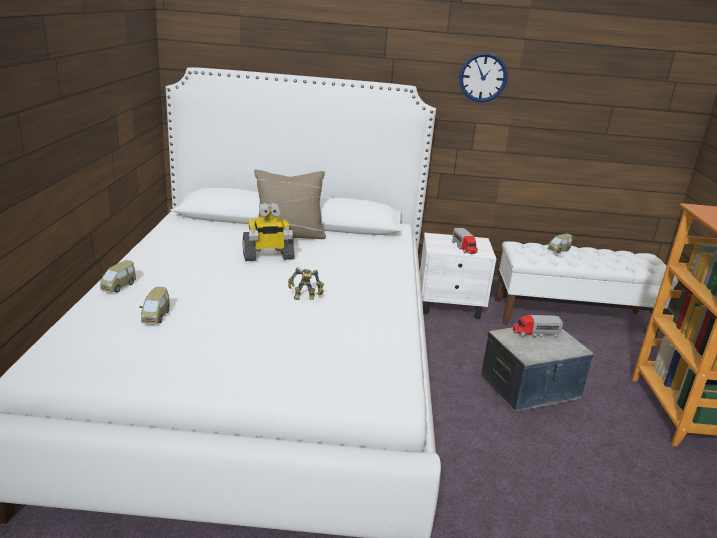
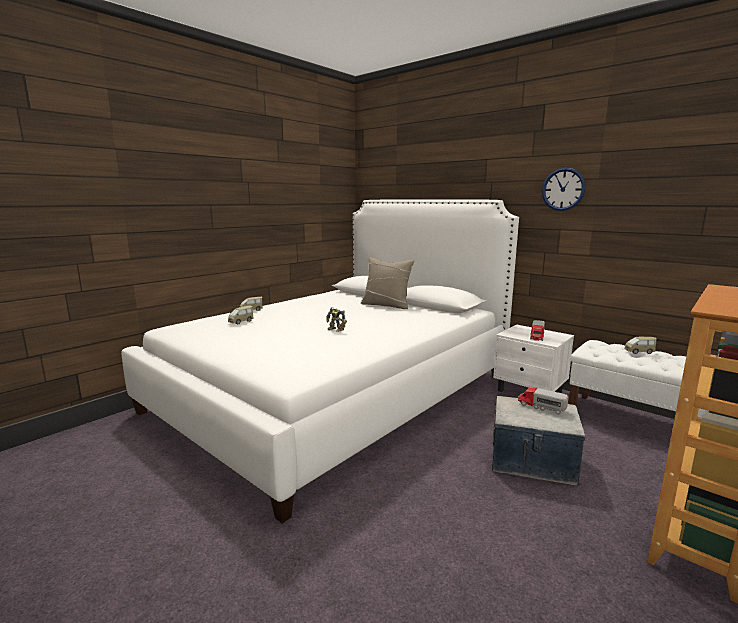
camera: 40 degrees right, 10 degrees down
(267, 256) = (352, 311): toy robot -> none

